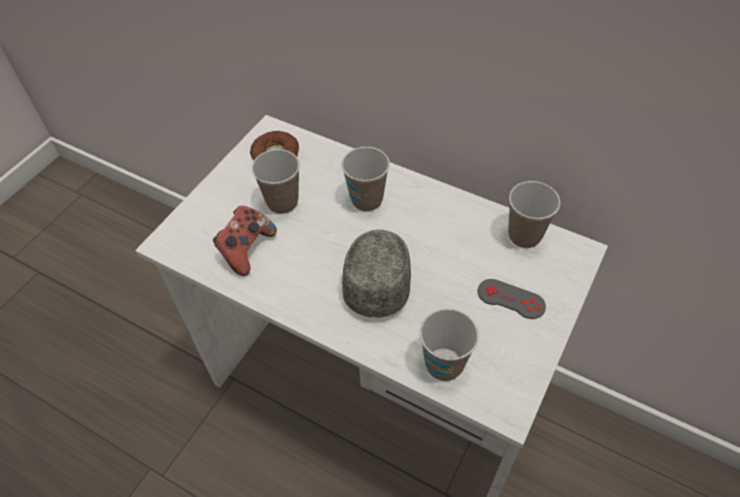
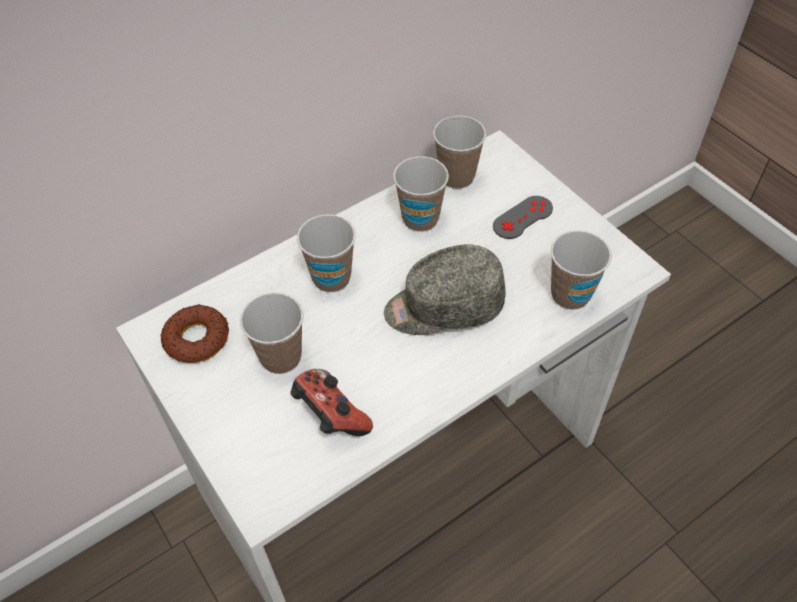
camera: 65 degrees left, 0 degrees up
(378, 278) = (443, 307): grey cap -> grey cap turned 45 degrees counterclockwise
(460, 229) = (420, 219): none -> cup

